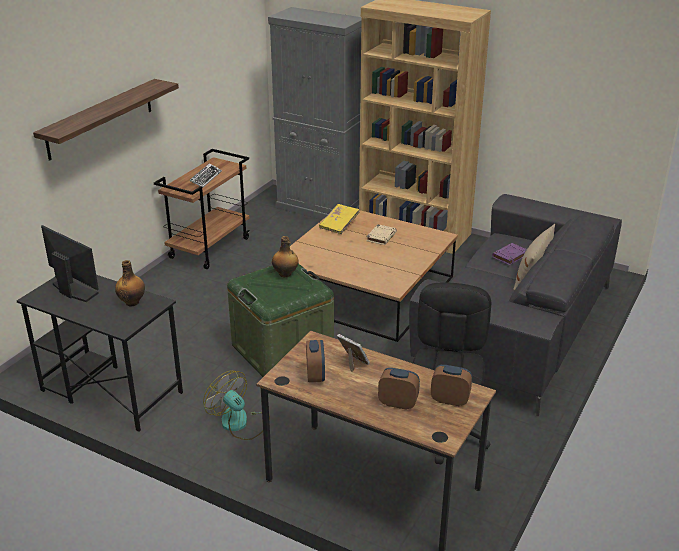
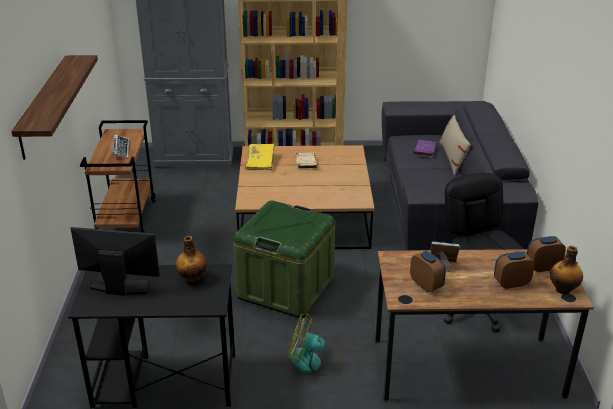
camera: 30 degrees left, 0 degrees up
(285, 274) = (279, 214): bottle -> bottle (563, 289)

